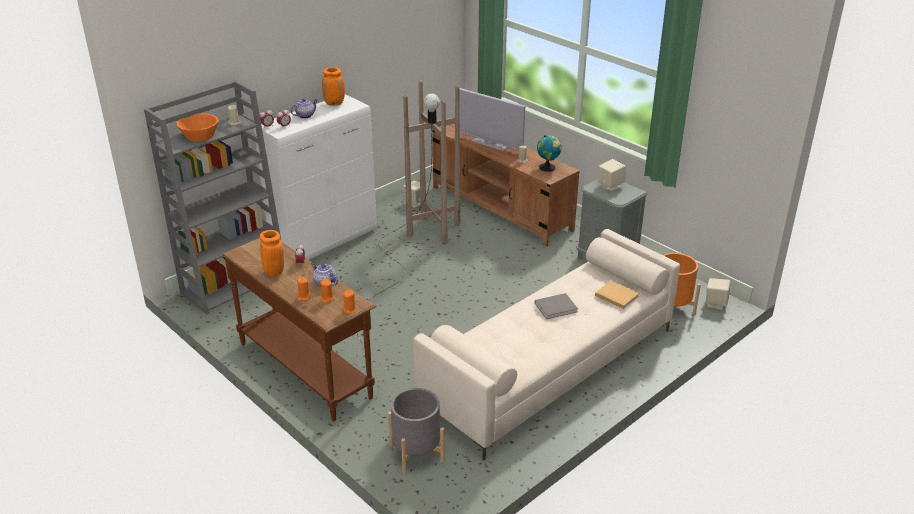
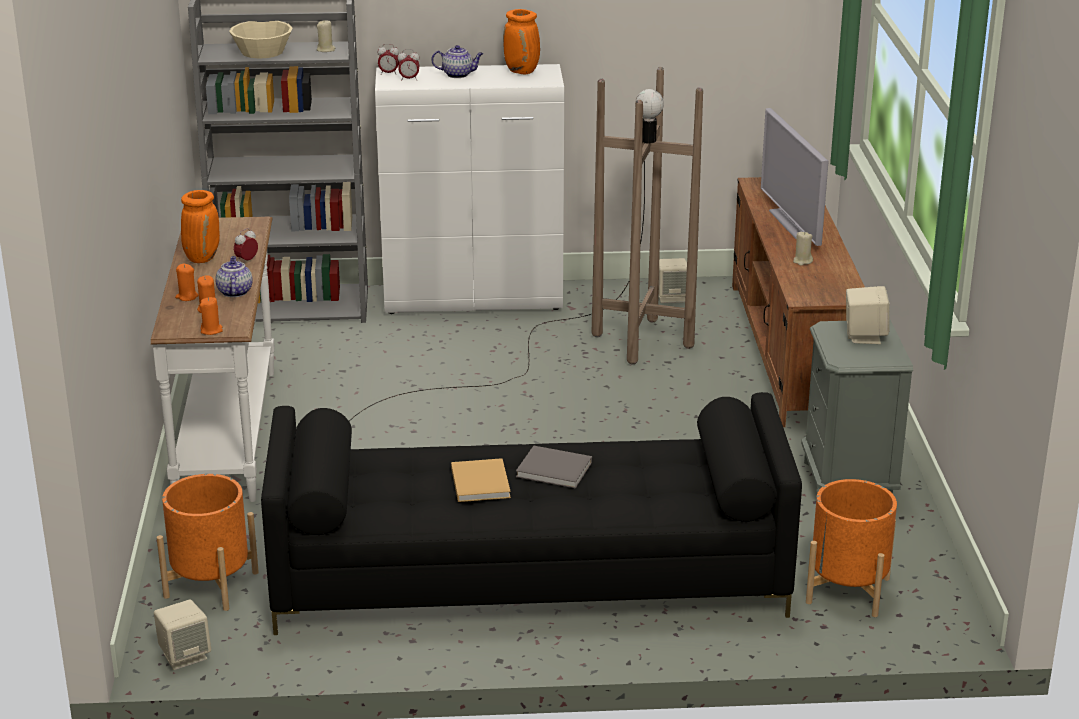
camera: 40 degrees right, 5 degrees down
(199, 135) = (262, 51): orange bowl -> beige bowl
(306, 369) = (230, 434): brown console table -> white console table
(416, 452) = (211, 584): grey planter -> orange planter
(548, 167) = (827, 284): globe -> none
(549, 369) = (527, 578): beige sofa -> black sofa
(615, 295) = (668, 493): beige book -> beige book (480, 482)
(715, 303) = (937, 619): beige speaker -> beige speaker (185, 656)

